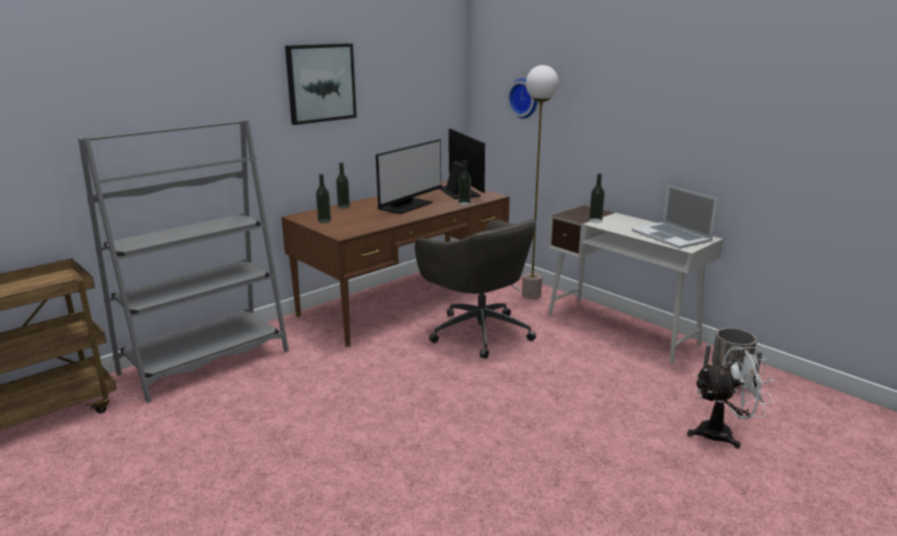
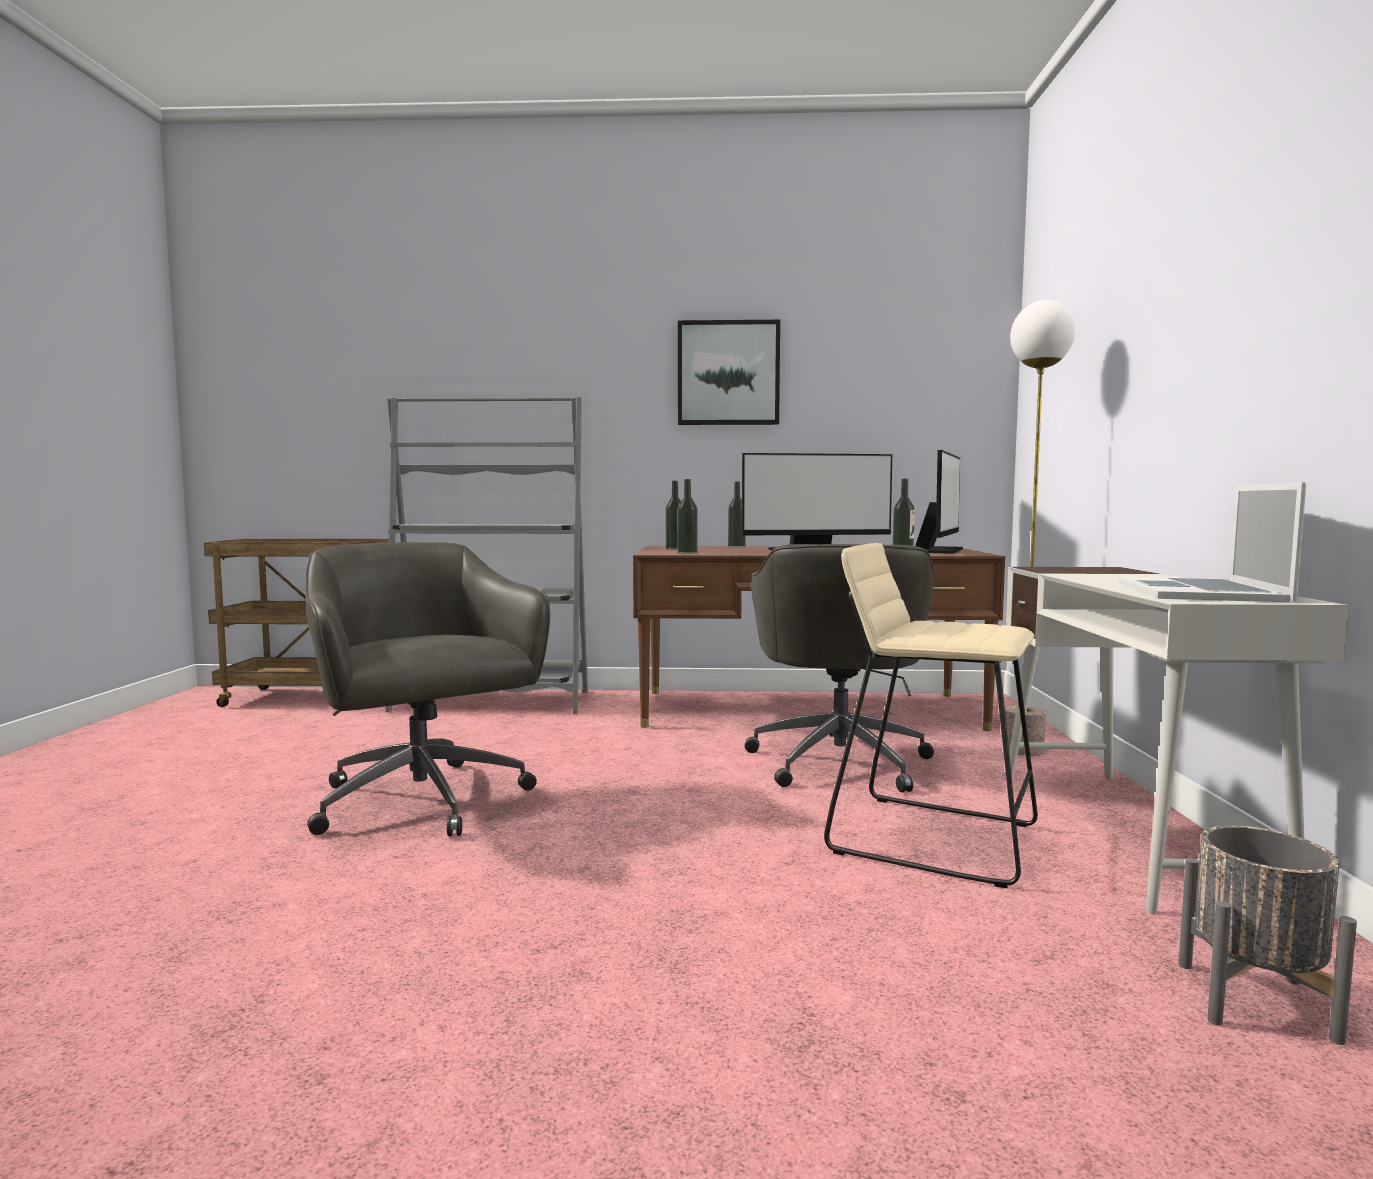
camera: 45 degrees right, 15 degrees down
(348, 451) = (423, 802): none -> grey office chair
(524, 98) = (1067, 388): wall clock -> none
(577, 360) = (933, 837): none -> beige stool
(595, 220) = (1080, 573): bottle -> bottle (687, 553)
(723, 433) = (1039, 1068): white fan -> none

